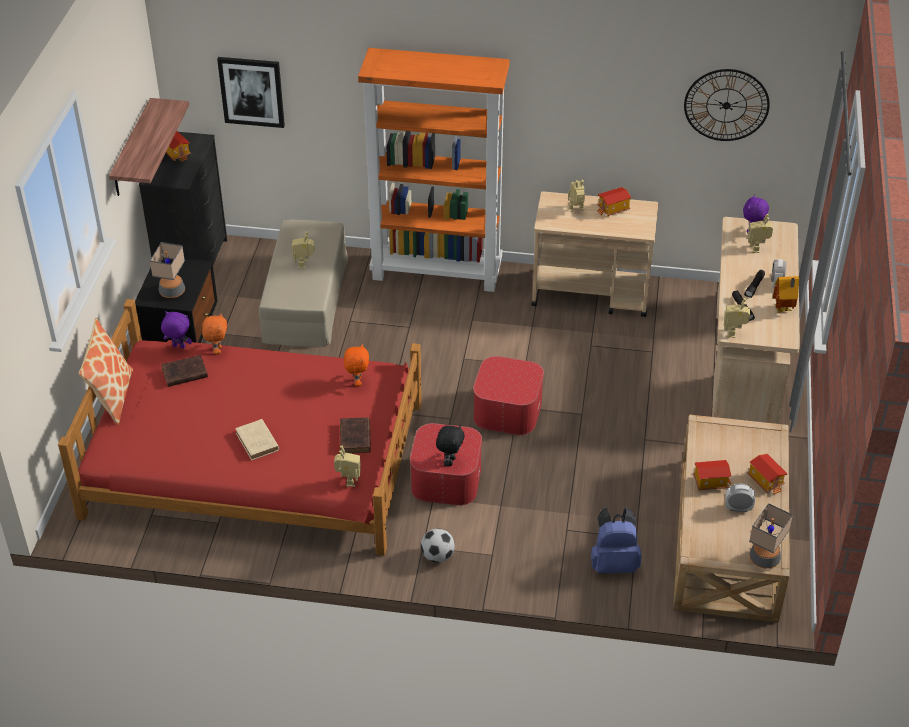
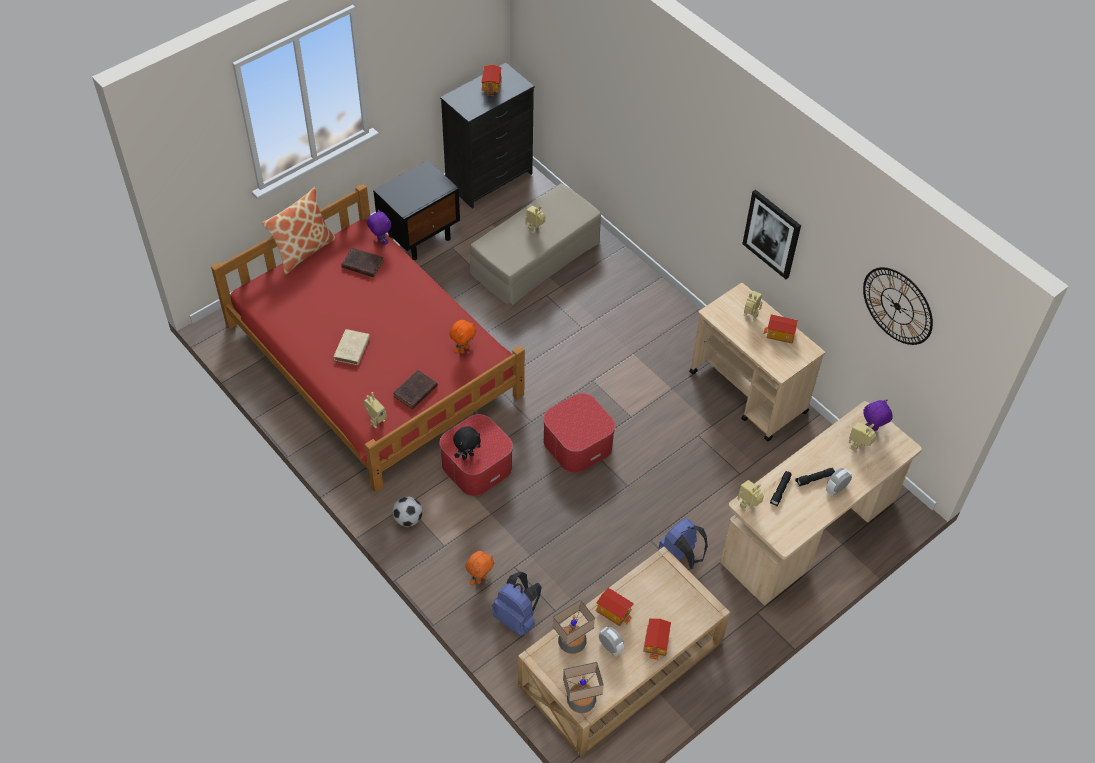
camera: 40 degrees right, 10 degrees up
(132, 149) = (441, 67): shelf -> none
(172, 291) = (408, 195): table lamp -> table lamp (572, 642)
(217, 350) = (401, 261): orange plush toy -> orange plush toy (480, 578)
(252, 91) = (565, 67): picture -> picture (772, 234)
(437, 272) = (652, 296): orange bookcase -> none
(680, 437) = (679, 558): none -> blue backpack
(783, 310) = (813, 515): toy house -> none

